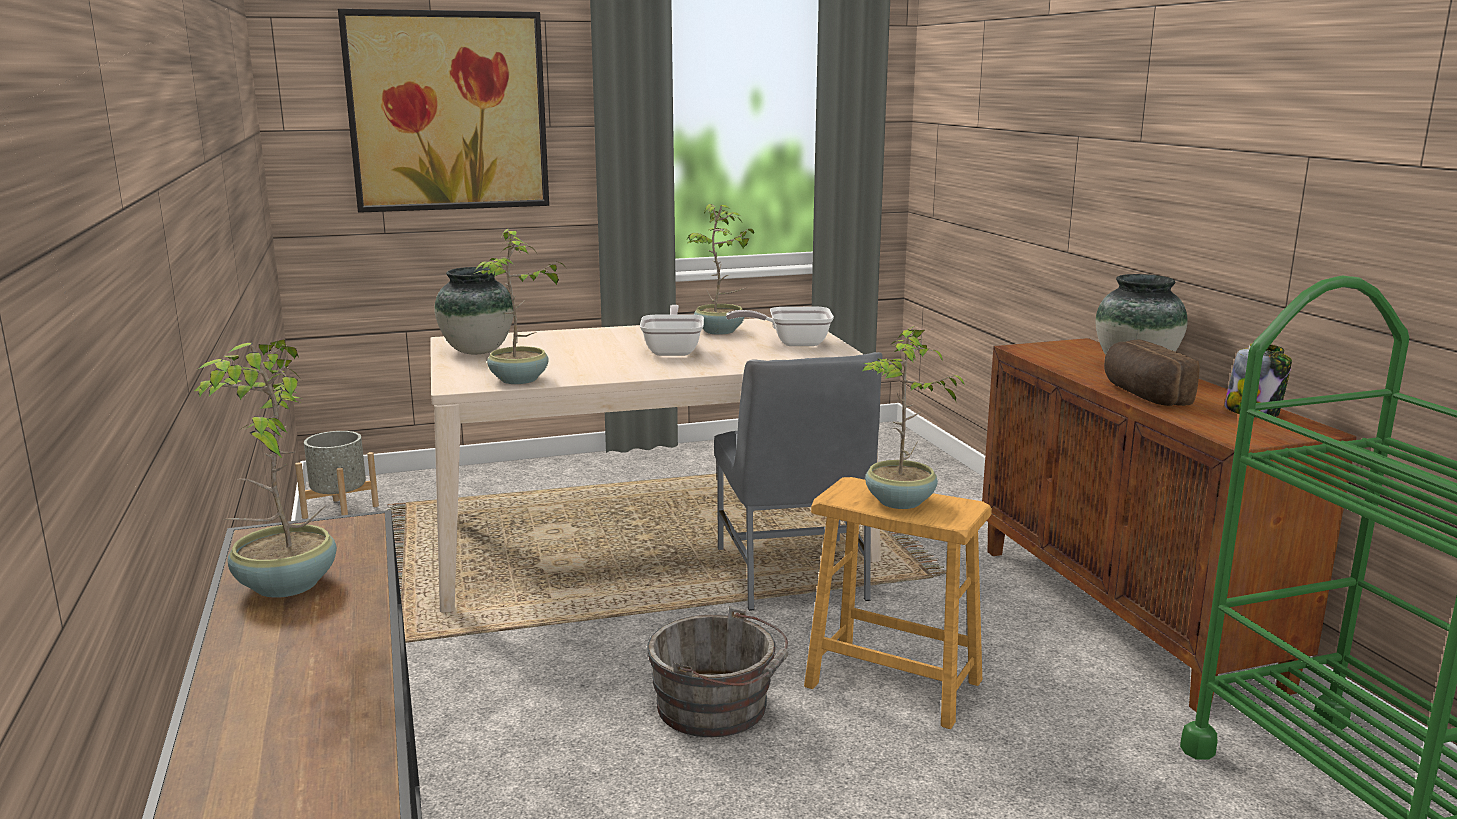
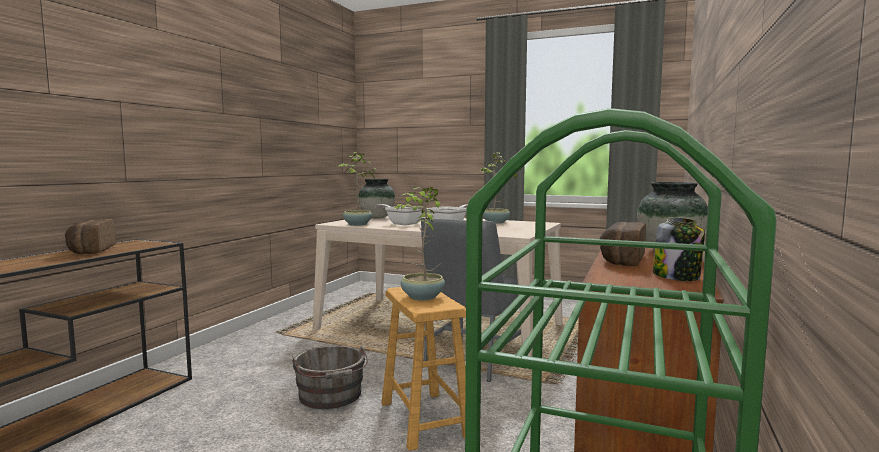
camera: 40 degrees right, 10 degrees down
(284, 586) = (90, 250): potted plant -> bread
(341, 512) = (350, 291): grey planter -> none
(448, 111) = (425, 119): picture -> none
(792, 343) = (514, 228): frying pan -> frying pan (402, 224)

